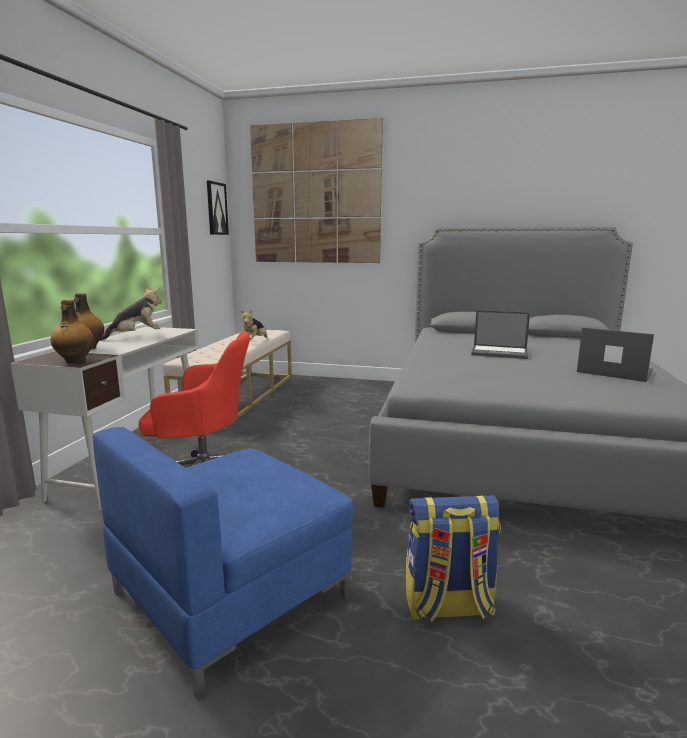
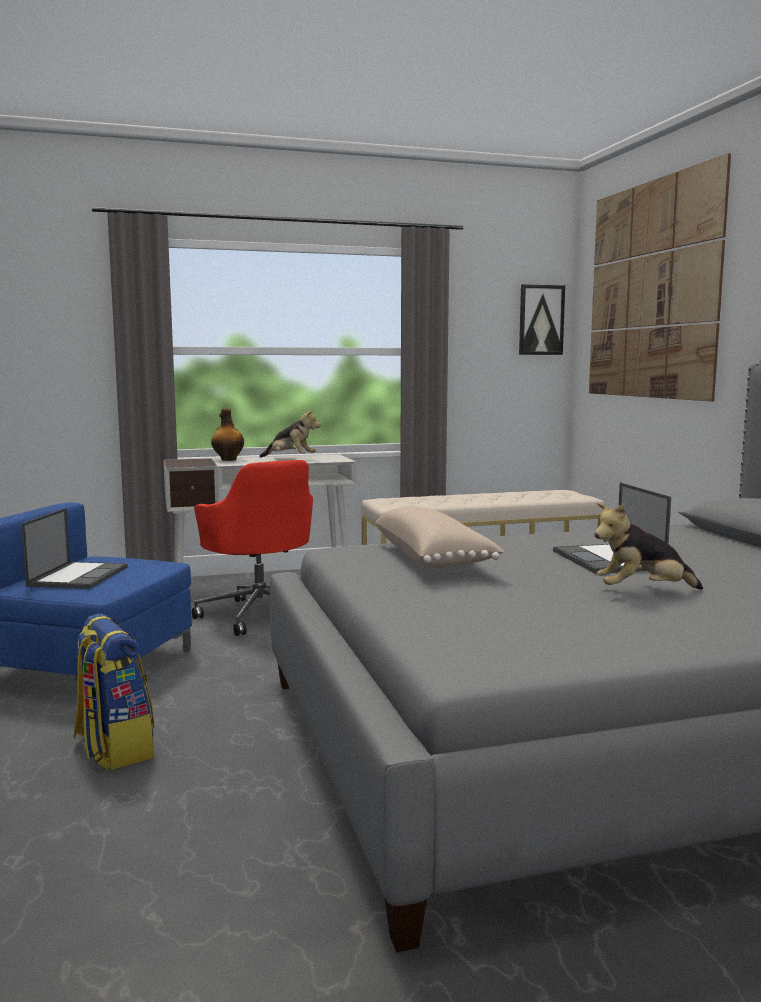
camera: 60 degrees right, 5 degrees down
(75, 361) = (182, 464): bottle -> none
(254, 341) = (505, 500): plush toy -> plush toy (642, 592)
(472, 374) = (433, 559): none -> beige pillow
(613, 371) = (619, 619): laptop -> laptop (78, 576)

